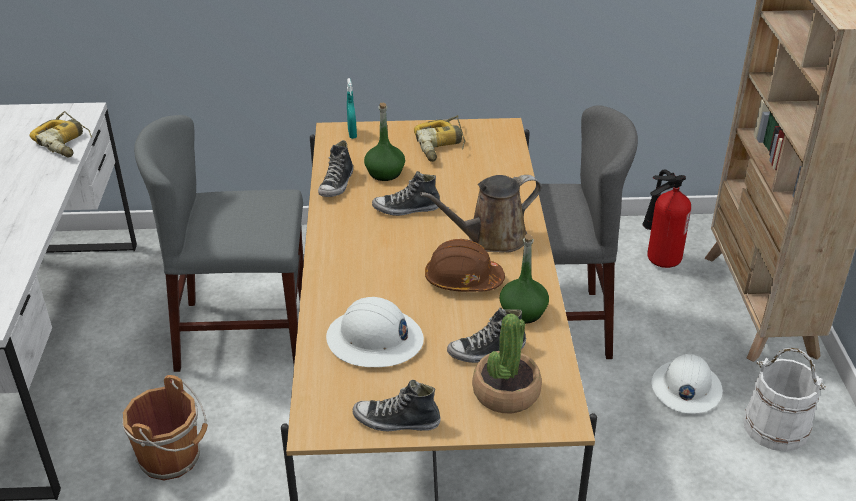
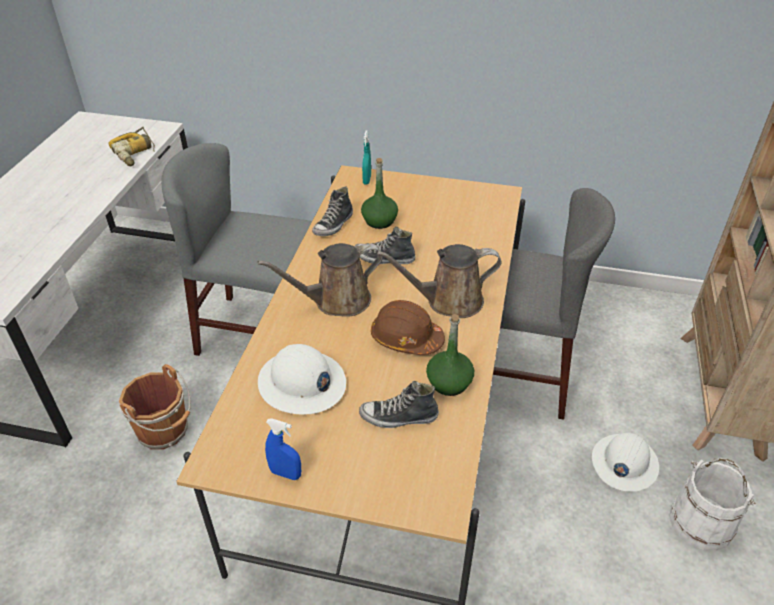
camera: 15 degrees right, 5 degrees up
(375, 257) = (336, 301): none -> brown watering can
(396, 421) = (285, 473): shoe -> blue spray bottle
(442, 145) = (440, 203): power drill -> none
(506, 392) = (399, 465): potted plant -> none
(658, 259) = (636, 331): fire extinguisher -> none

